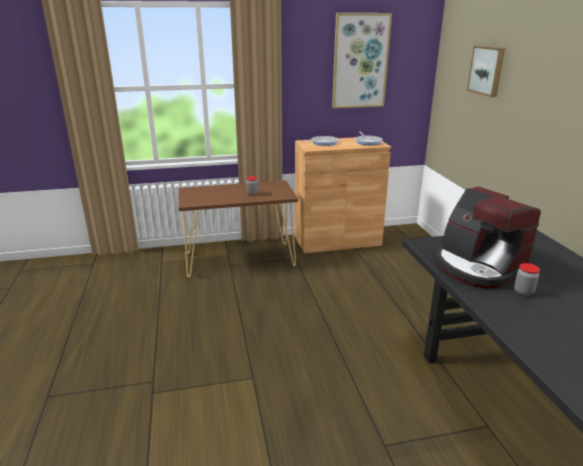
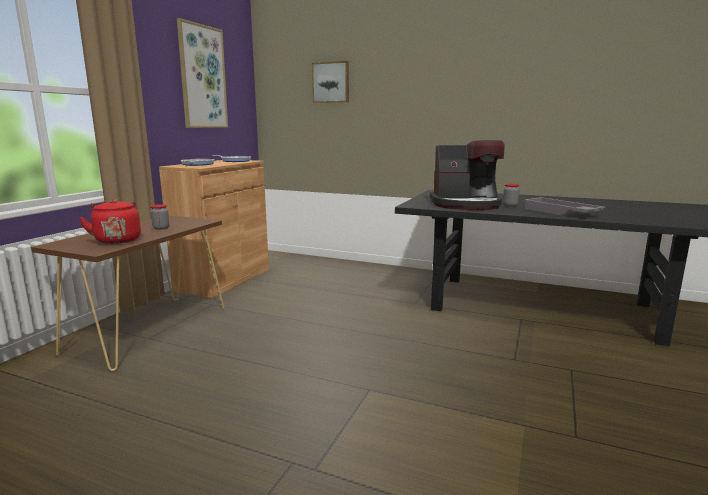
camera: 55 degrees left, 10 degrees down
(213, 197) = (117, 240): none -> red kettle
(540, 331) = (560, 212): none -> grey tray

